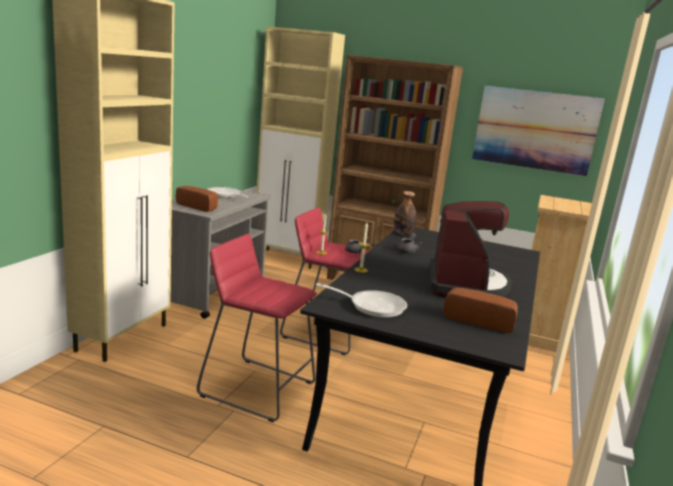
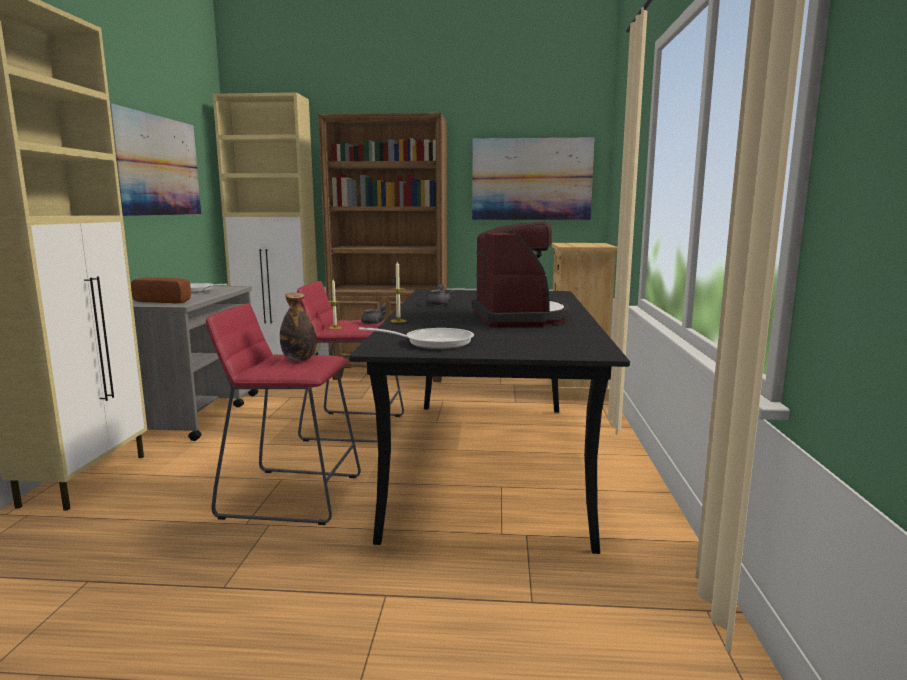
camera: 15 degrees left, 5 degrees down
(210, 91) = (156, 166): none -> picture
(403, 233) = (424, 294): bottle -> bottle (299, 360)
(479, 320) = (555, 337): bread -> none

